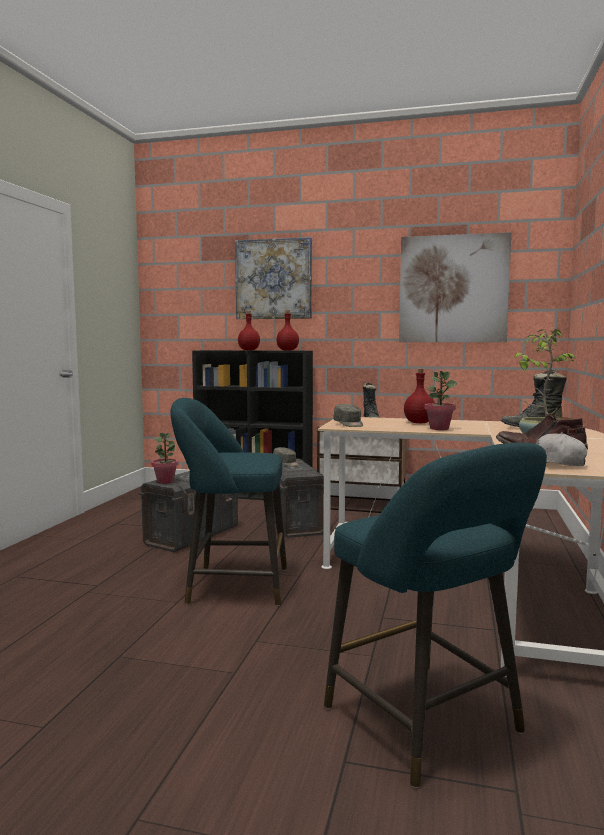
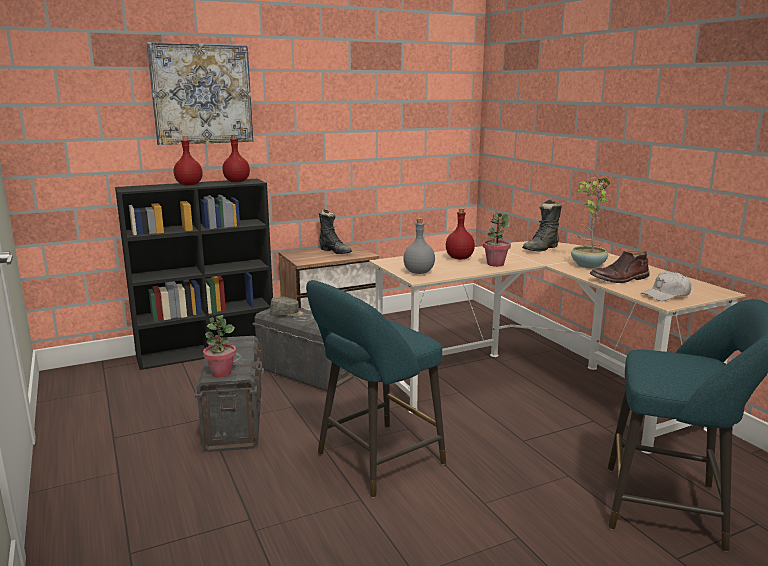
camera: 40 degrees left, 10 degrees up
(349, 424) = (418, 272): grey cap -> grey bottle
(453, 289) = (392, 108): picture -> none

